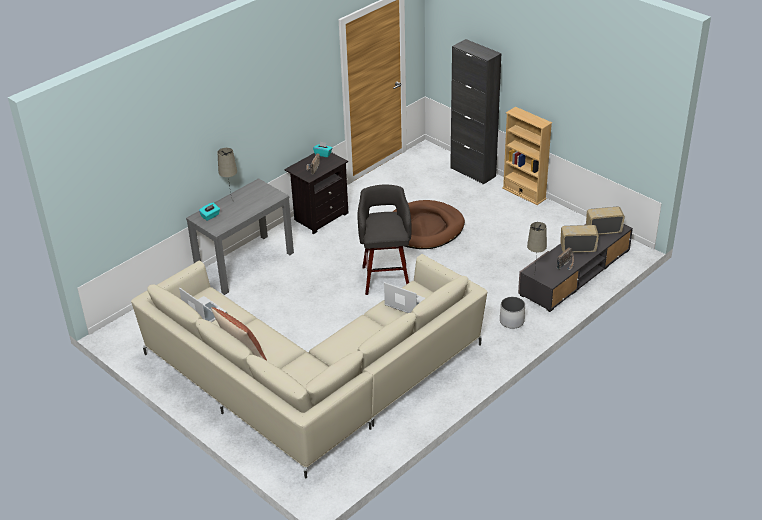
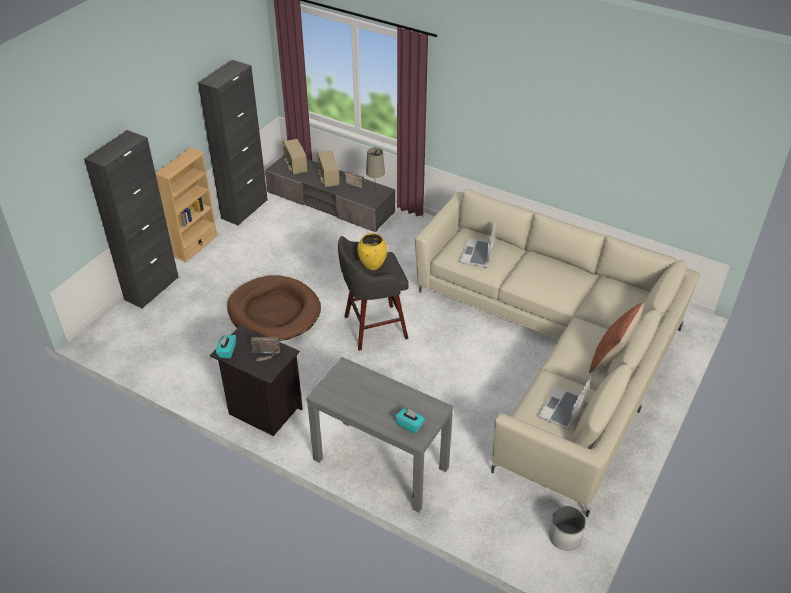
camera: 105 degrees left, 5 degrees up
(231, 200) = (366, 413): beige table lamp -> none
(388, 223) = (373, 265): none -> yellow vase
(511, 321) = (415, 233): white planter -> white planter (565, 537)
(573, 221) = (244, 209): none -> black cabinet

